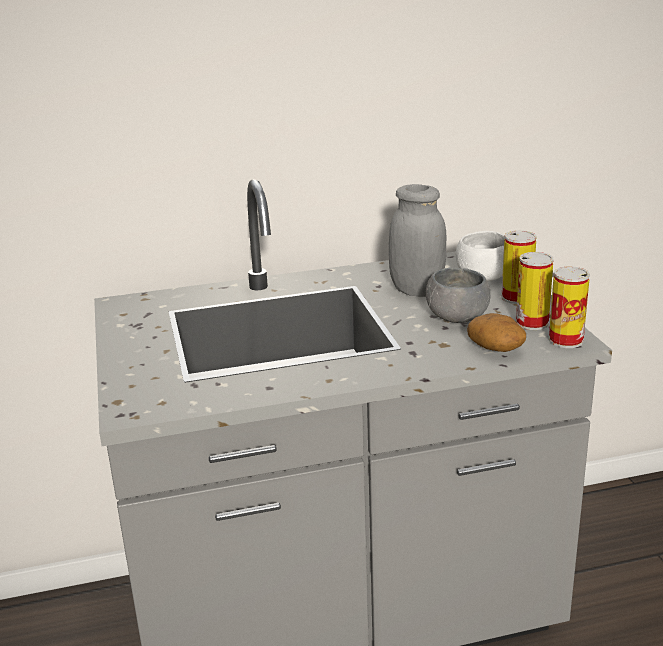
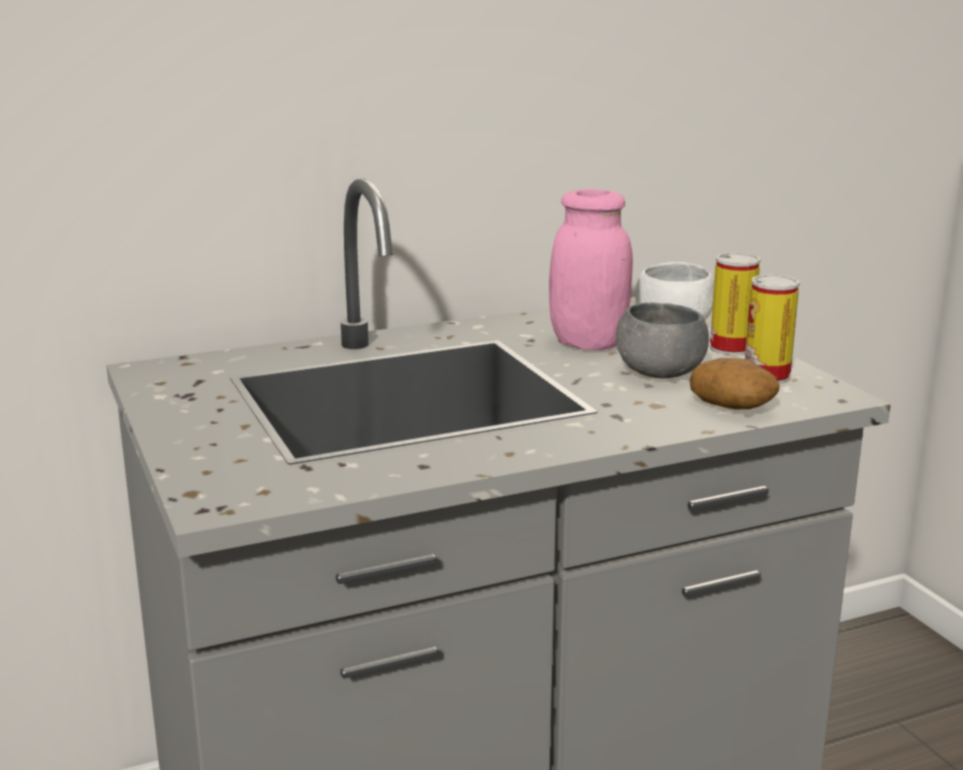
camera: 10 degrees left, 5 degrees down
(416, 290) = (588, 343): grey jar -> pink jar
(566, 340) = (823, 394): can -> none

